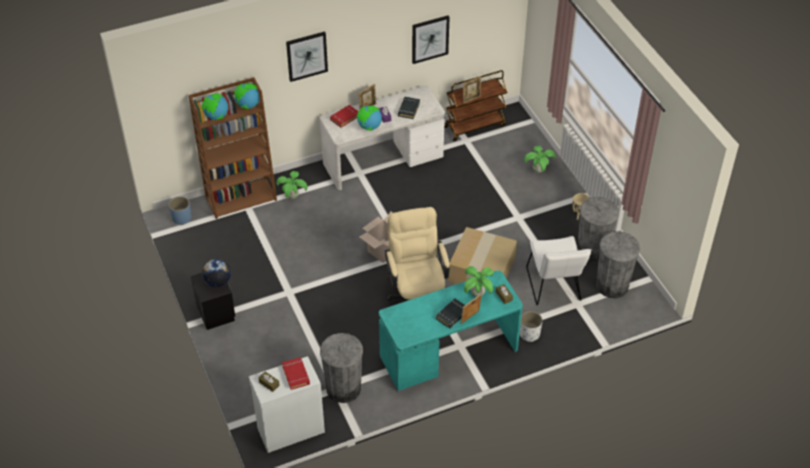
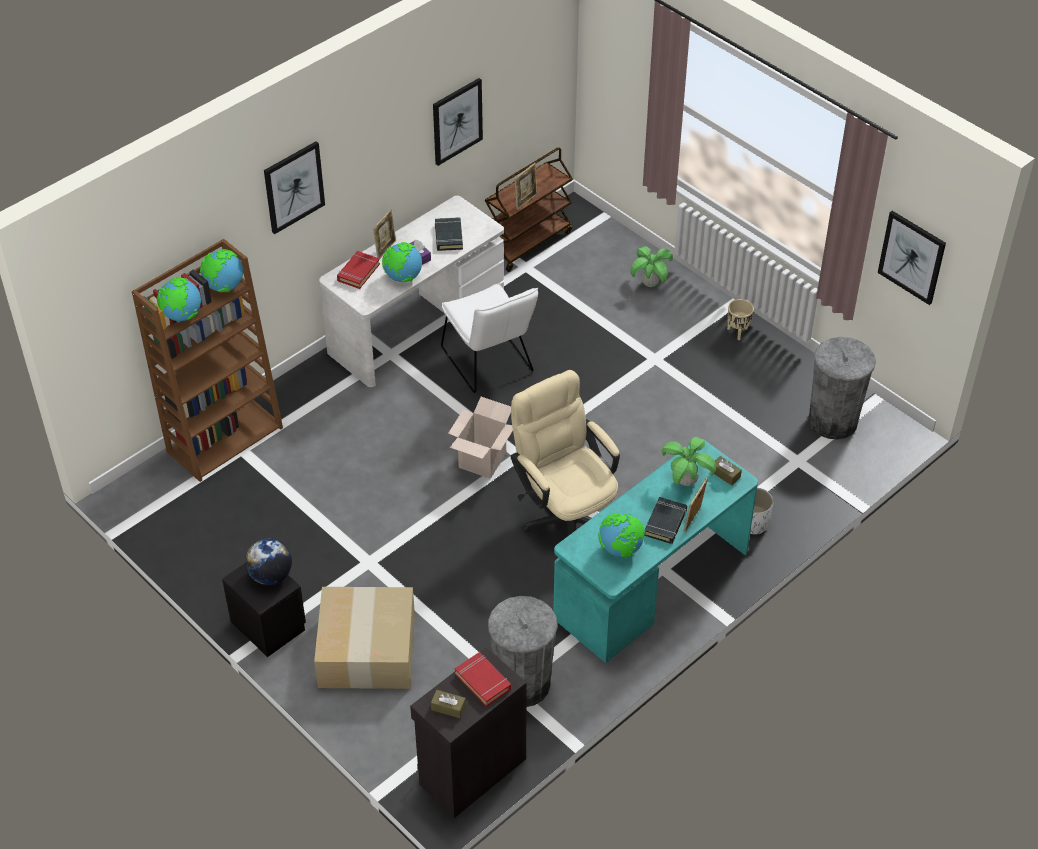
camera: 20 degrees left, 0 degrees up
(182, 218) = (144, 495): blue planter -> none
(290, 429) = (471, 771): white cabinet -> black cabinet
(292, 196) = (305, 416): potted plant -> none
(417, 323) = (621, 549): none -> globe
(481, 268) = (638, 447): cardboard box -> cardboard box (365, 649)
(554, 287) = (754, 446): white chair -> white chair (490, 364)
(593, 250) = (781, 378): grey trash can -> none
(671, 191) = (912, 257): none -> picture

